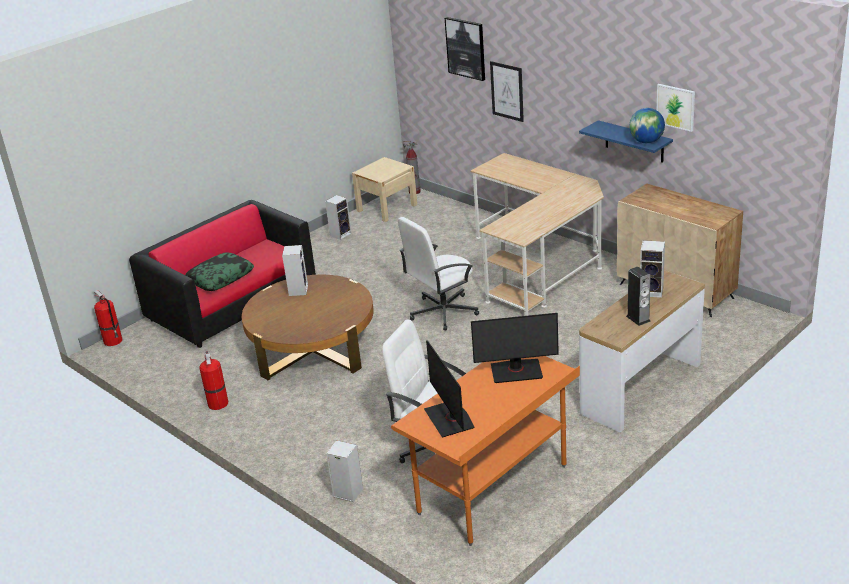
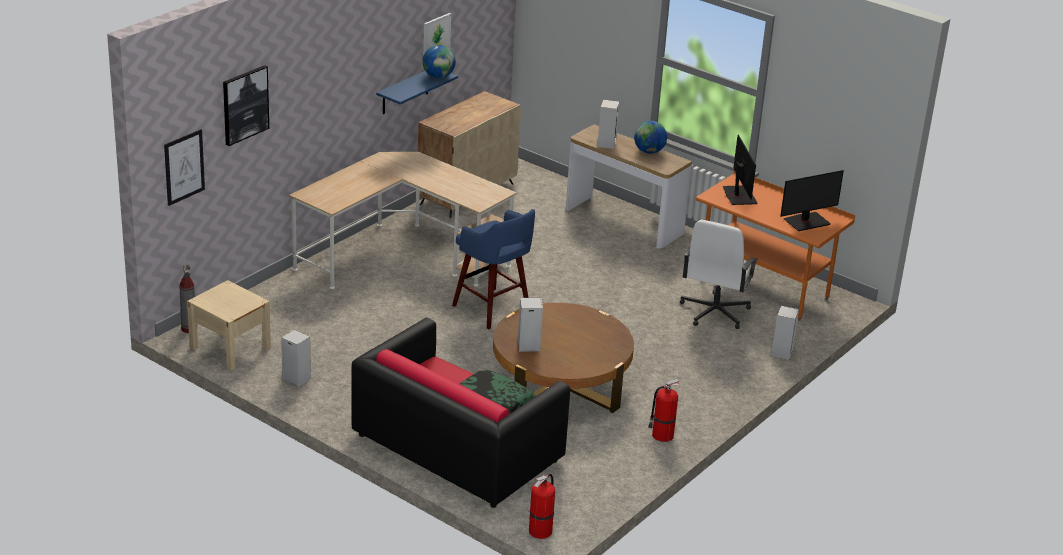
camera: 100 degrees left, 0 degrees up
(442, 312) = (492, 309): white office chair -> blue stool
(507, 91) = (290, 123): picture -> picture (184, 167)
(638, 318) = (649, 152): speaker -> globe

